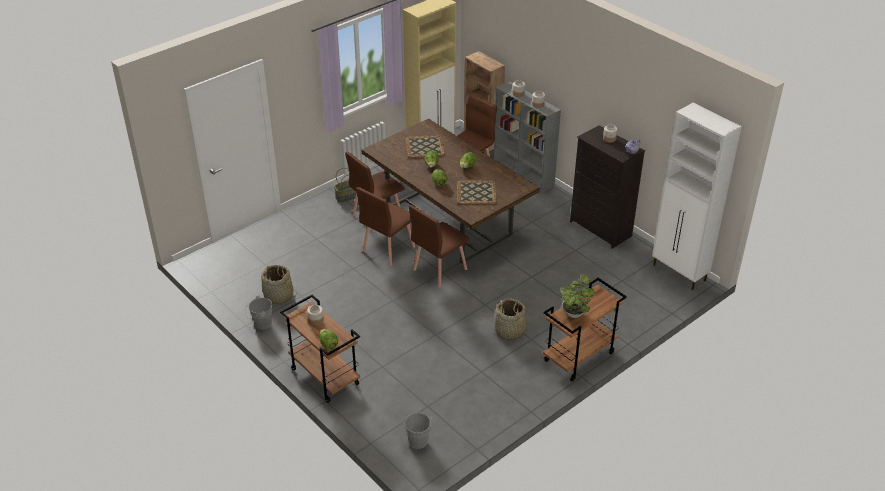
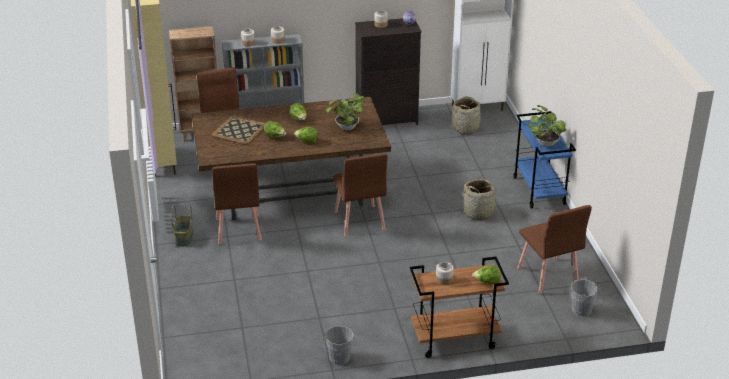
camera: 60 degrees left, 5 degrees down
(279, 296) = (304, 333): basket -> basket (466, 128)
(388, 249) = (298, 240): brown chair -> brown chair (547, 276)
(476, 193) = (345, 128): tray -> potted plant
(579, 358) = (539, 191): brown cart -> blue cart

